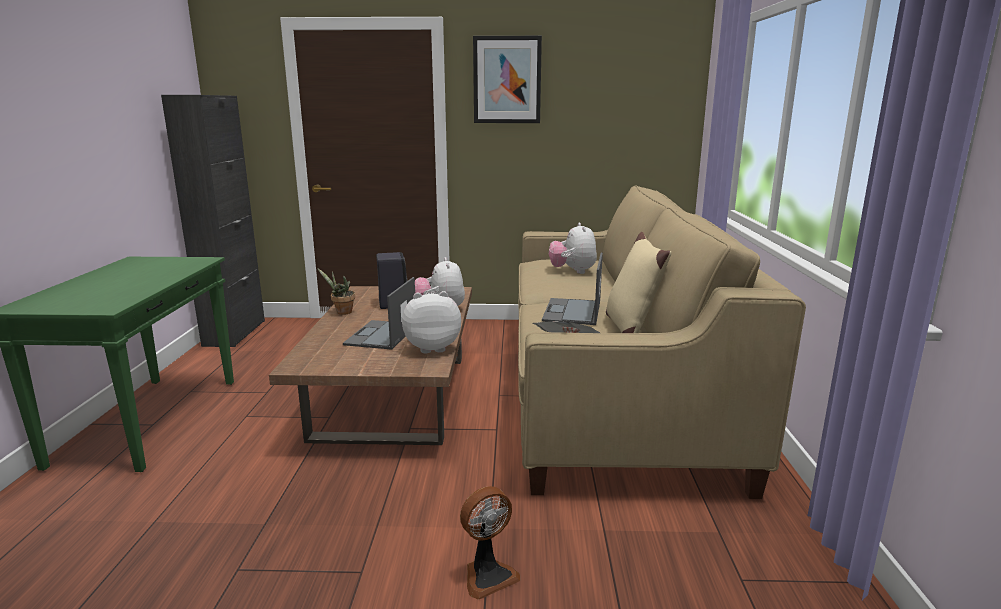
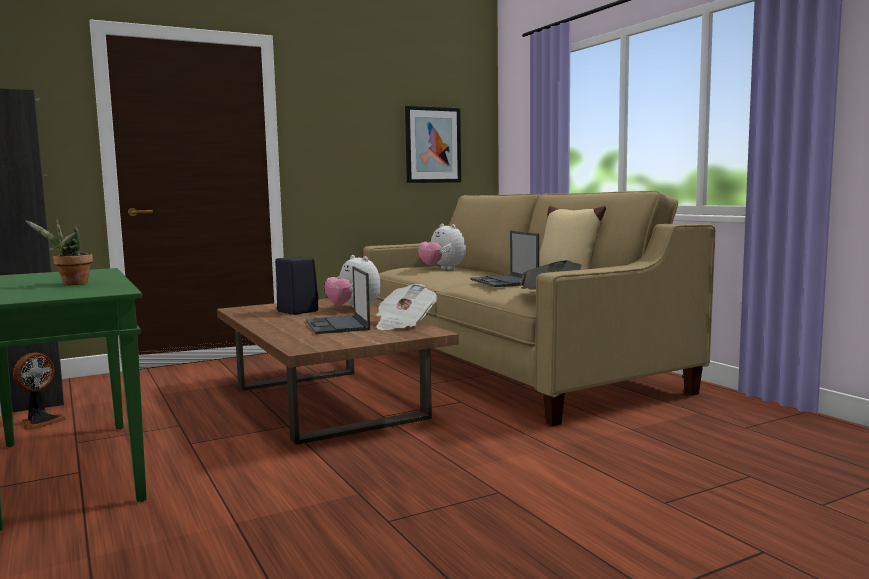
camera: 30 degrees left, 10 degrees down
(341, 312) = (257, 321): potted plant -> potted plant (71, 284)
(432, 348) = (404, 324): plush toy -> newspaper
(488, 575) = (595, 467): fan -> fan (40, 422)
(507, 80) = (336, 100): picture -> picture (432, 145)

